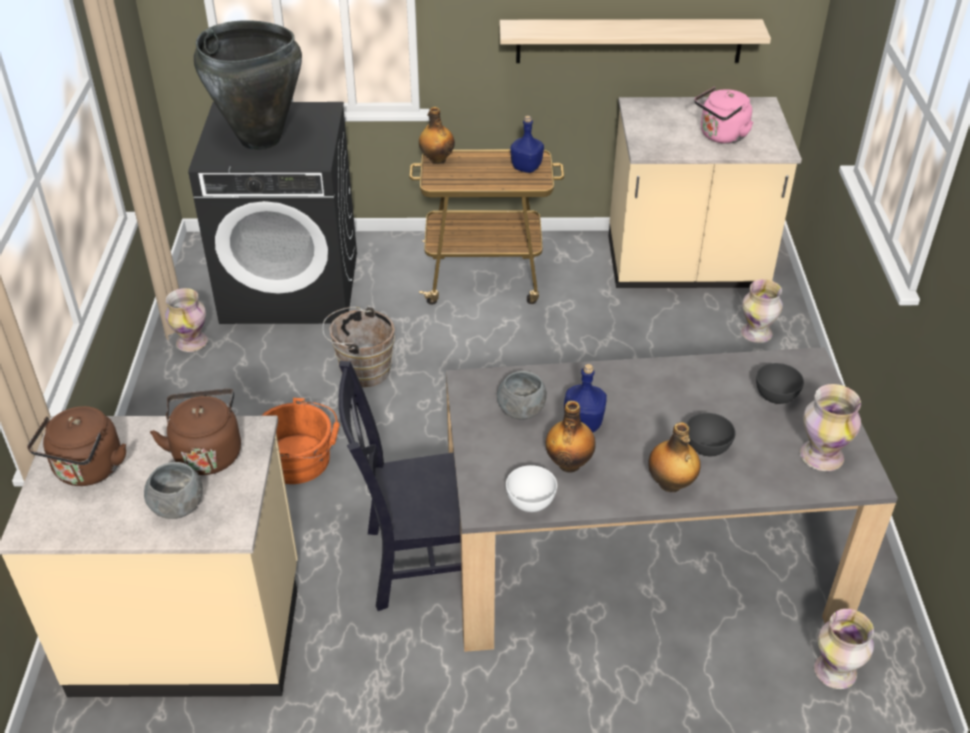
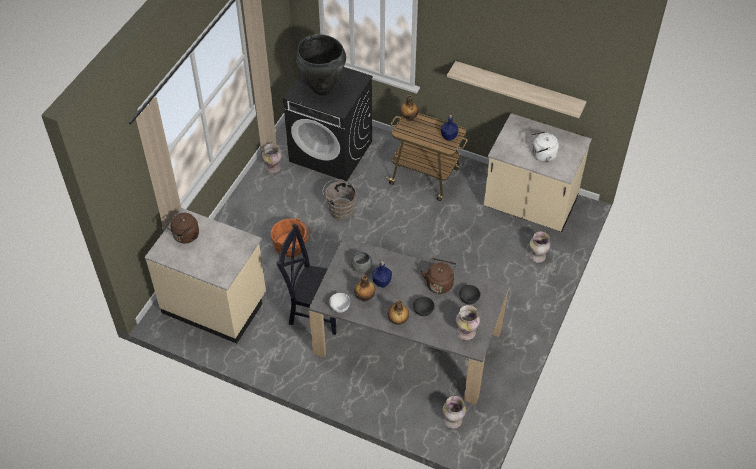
camera: 25 degrees right, 10 degrees up
(177, 507) = (209, 263): grey bowl -> none
(207, 452) = (229, 244): brown kettle -> brown kettle (439, 283)
(721, 136) = (542, 155): pink kettle -> white kettle

